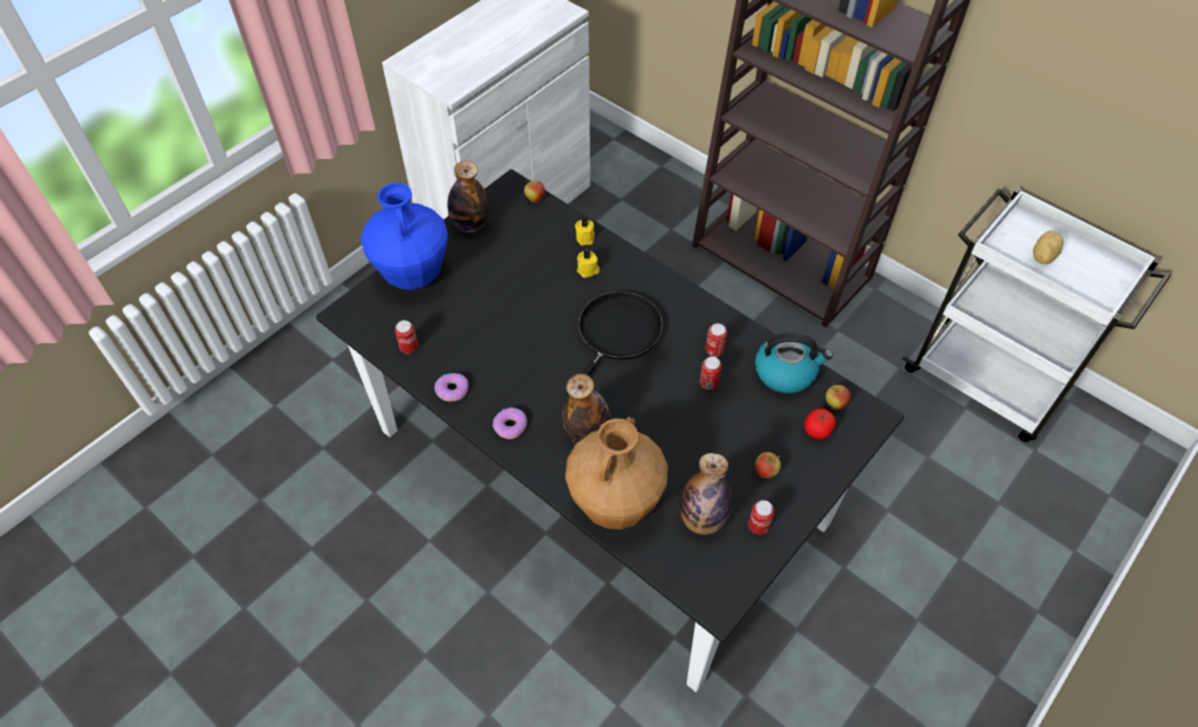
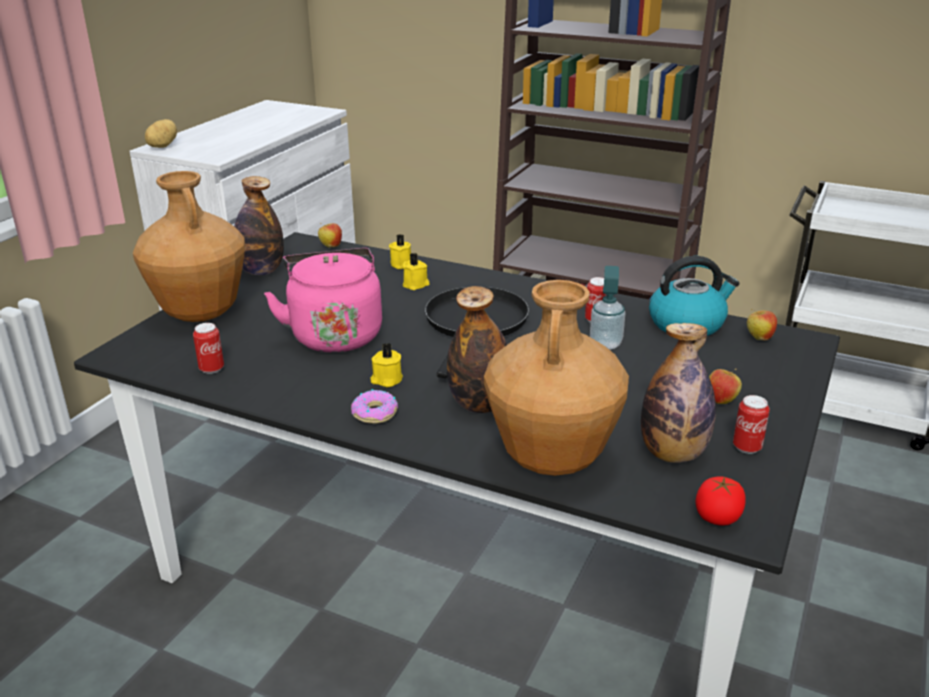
camera: 15 degrees left, 25 degrees down
(413, 276) = (201, 314): blue vase -> brown vase
(452, 390) = (283, 395): donut -> none
(506, 324) = (334, 334): none -> pink kettle
(529, 389) = (386, 380): none -> yellow candle
(708, 383) = (605, 344): can -> soap dispenser
(817, 430) = (755, 360): tomato -> tomato (717, 517)
(1042, 256) = (877, 220): potato -> potato (161, 146)

